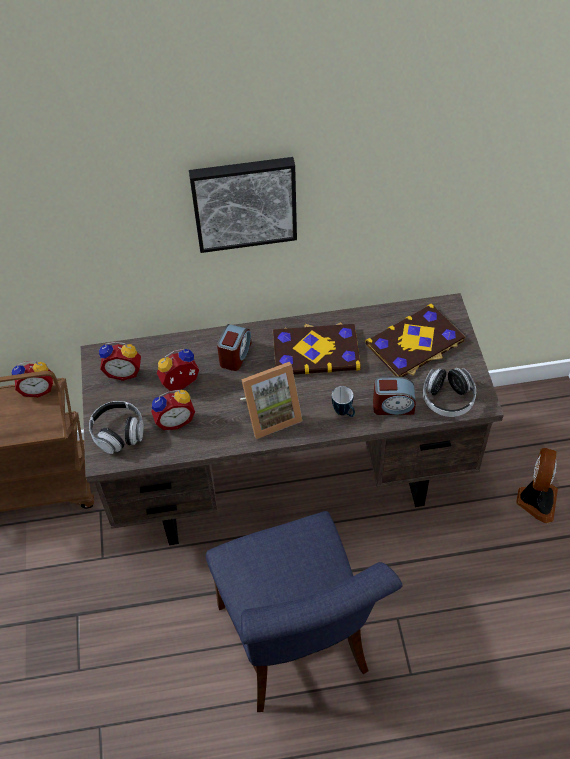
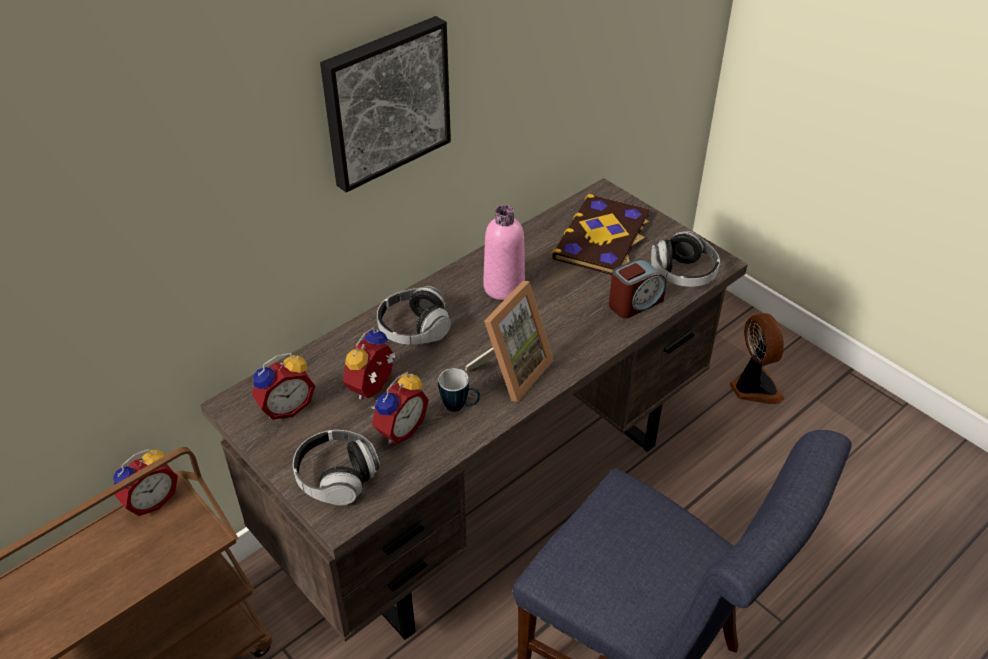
camera: 35 degrees left, 10 degrees down
(235, 355) = (414, 329): alarm clock -> headphones
(315, 351) = (504, 287): book -> pink bottle
(344, 413) = (591, 332): mug -> mug (460, 407)

